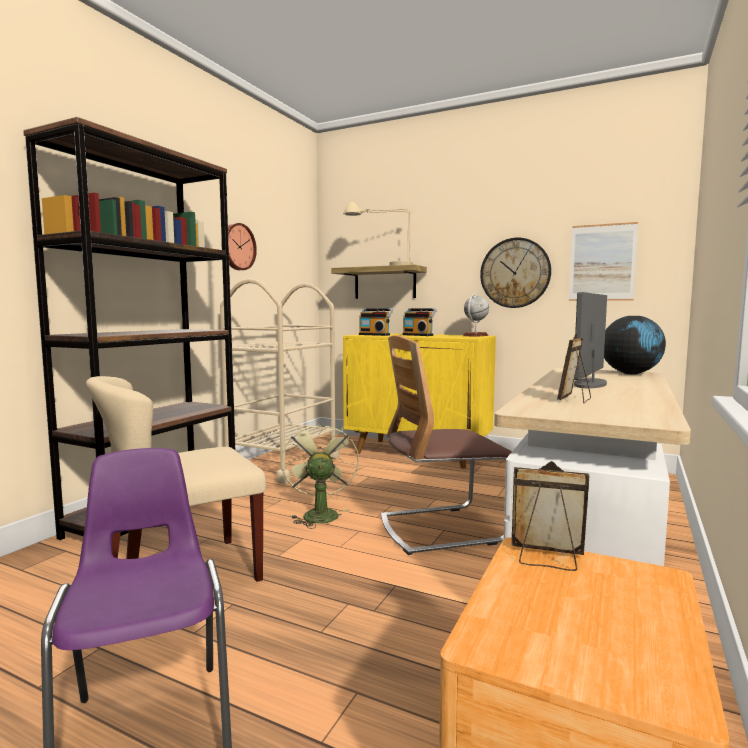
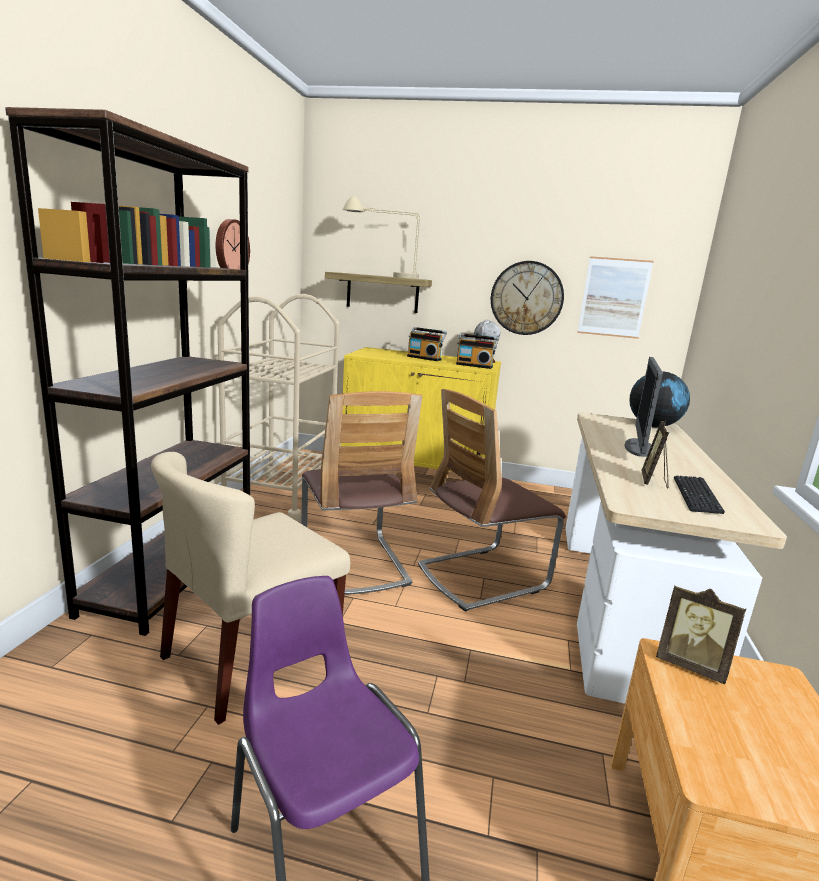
camera: 15 degrees left, 10 degrees up
(319, 514) = (353, 564): green fan -> chair
(375, 335) = (378, 355): radio -> radio (474, 365)
(547, 559) = (690, 665): picture frame -> picture frame turned 150 degrees counterclockwise
(612, 407) = (696, 496): none -> keyboard

